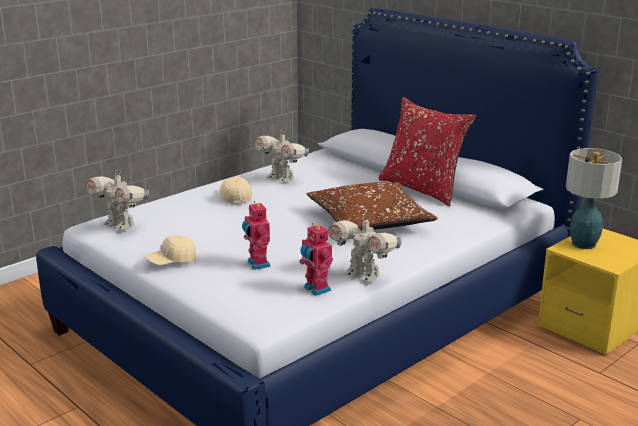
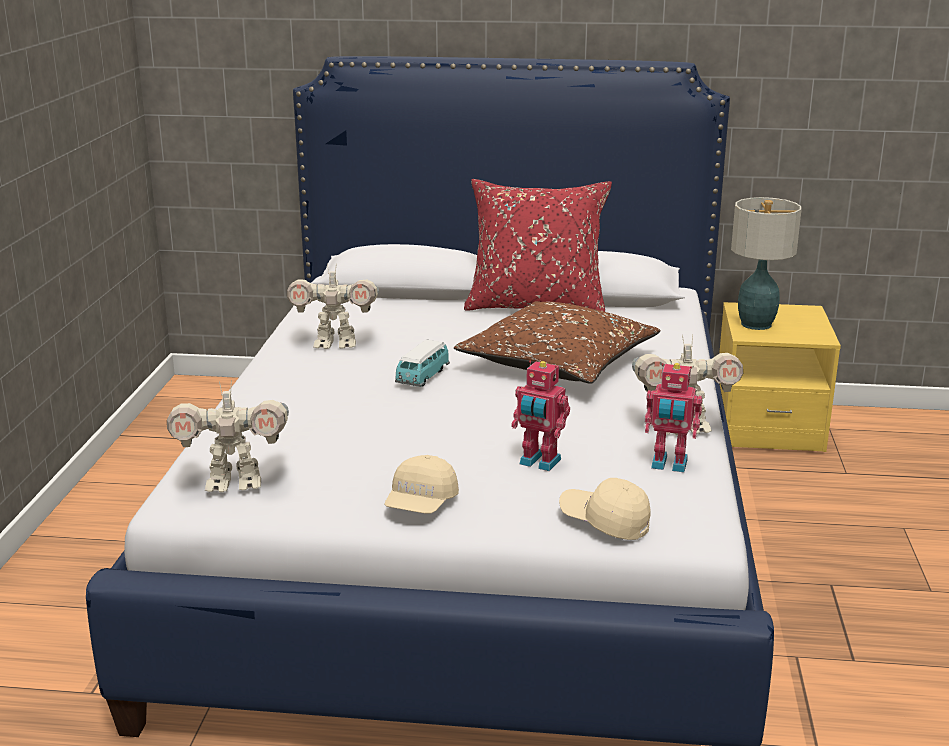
camera: 40 degrees left, 0 degrees up
(234, 197) = (323, 387): beige cap -> beige cap (604, 522)
(286, 207) = (423, 378): none -> toy car

